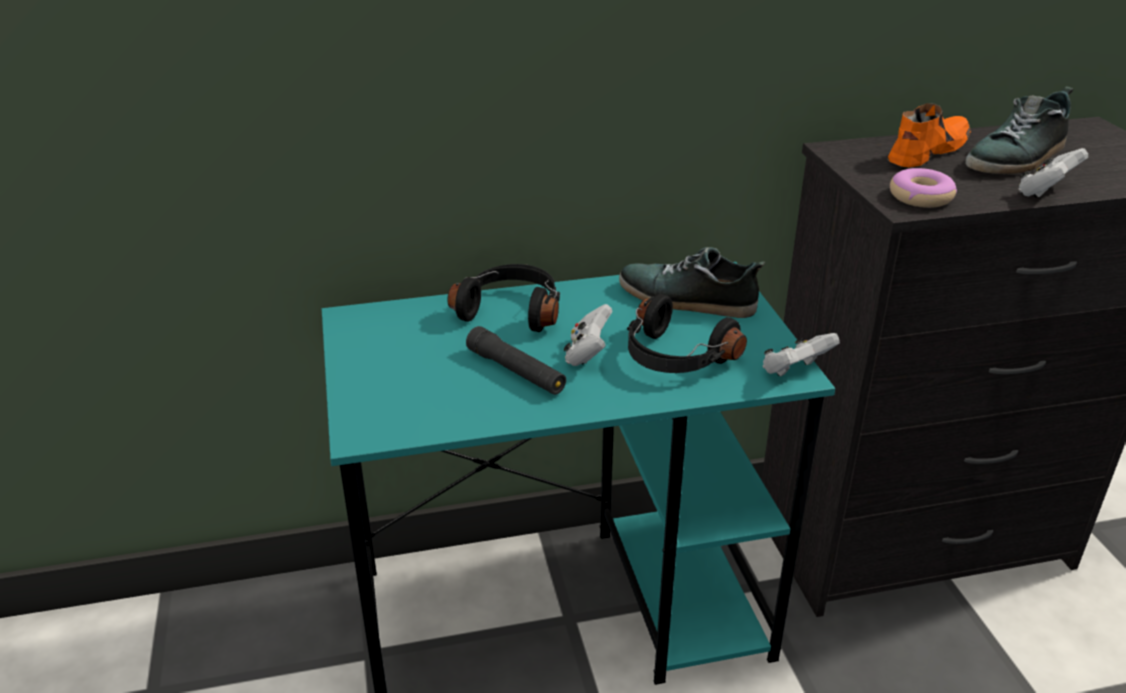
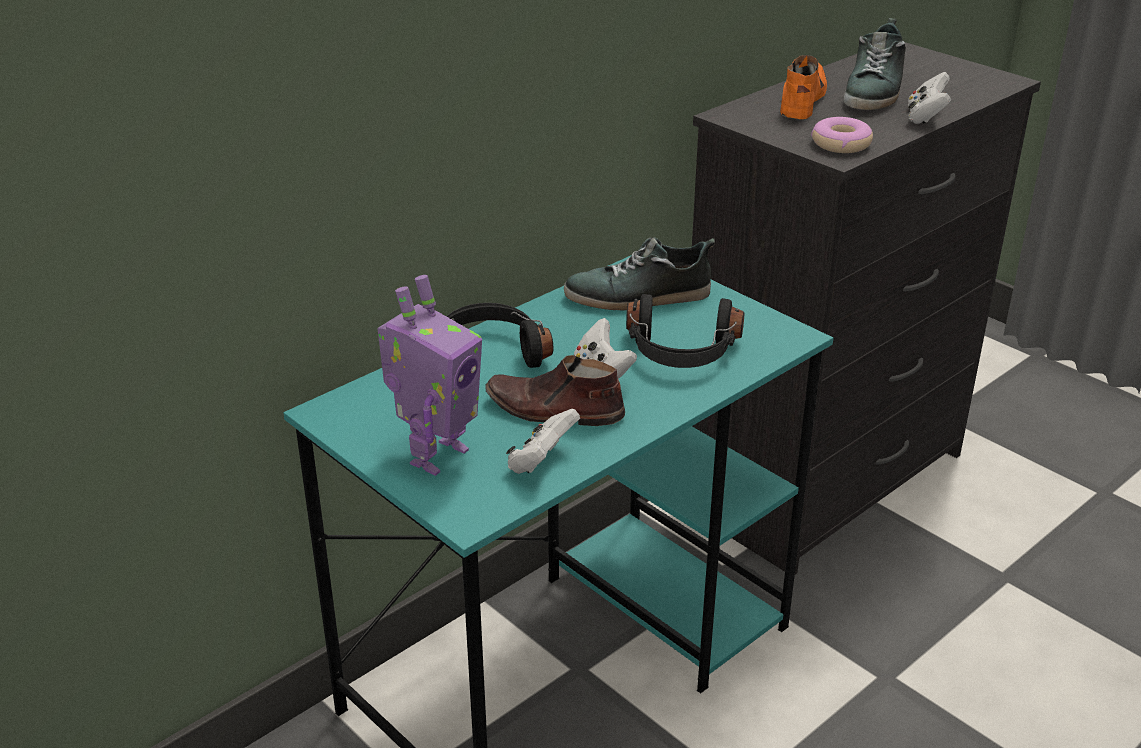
camera: 30 degrees left, 0 degrees up
(389, 377) = (436, 455): none -> toy robot
(516, 371) = (554, 410): black flashlight -> brown shoe
(795, 371) = (790, 333): white game controller -> white game controller (541, 462)

